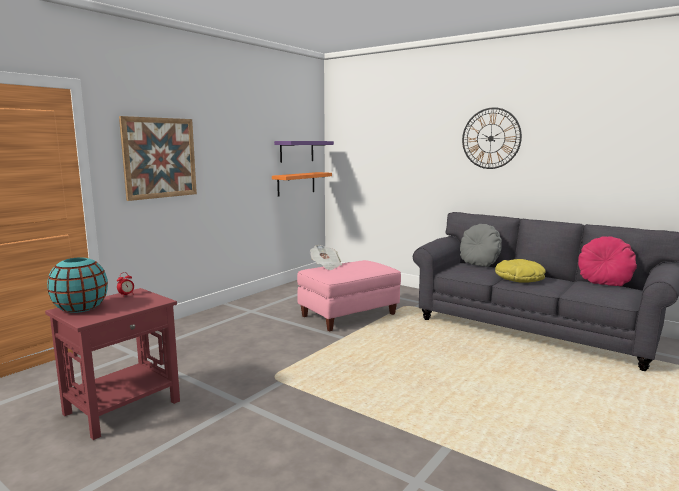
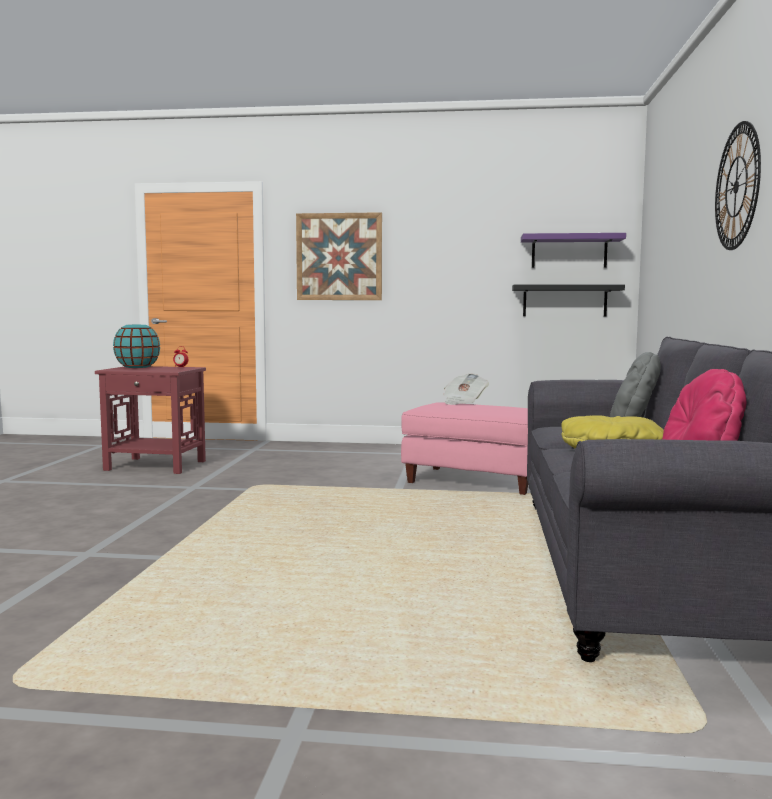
camera: 60 degrees right, 5 degrees down
(296, 184) = (564, 301): orange shelf -> black shelf

